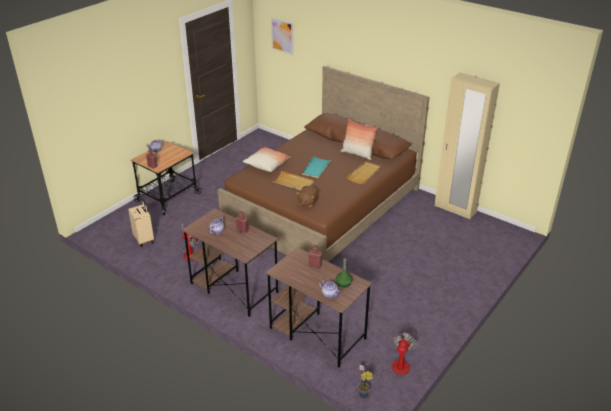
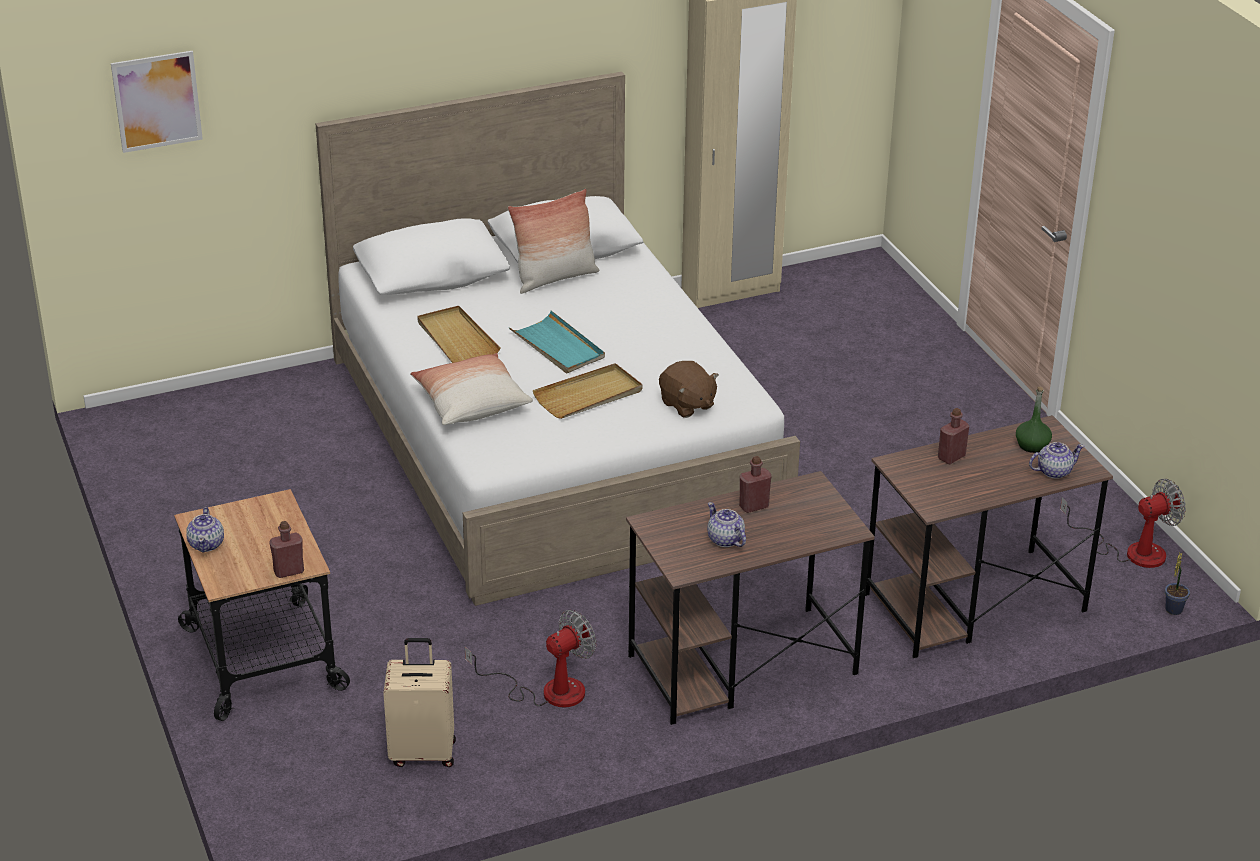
camera: 60 degrees left, 0 degrees up
(323, 205) = (553, 439): brown bed -> white bed
(364, 174) = (644, 300): beige tray -> beige tray (456, 339)
(393, 369) = (1131, 551): fan -> fan turned 105 degrees clockwise

